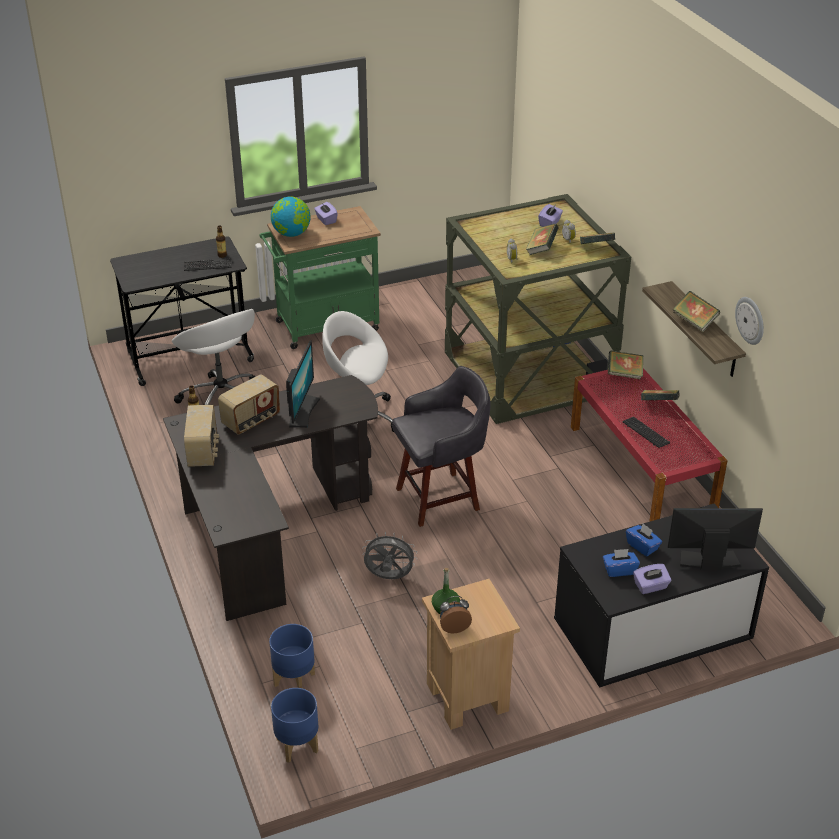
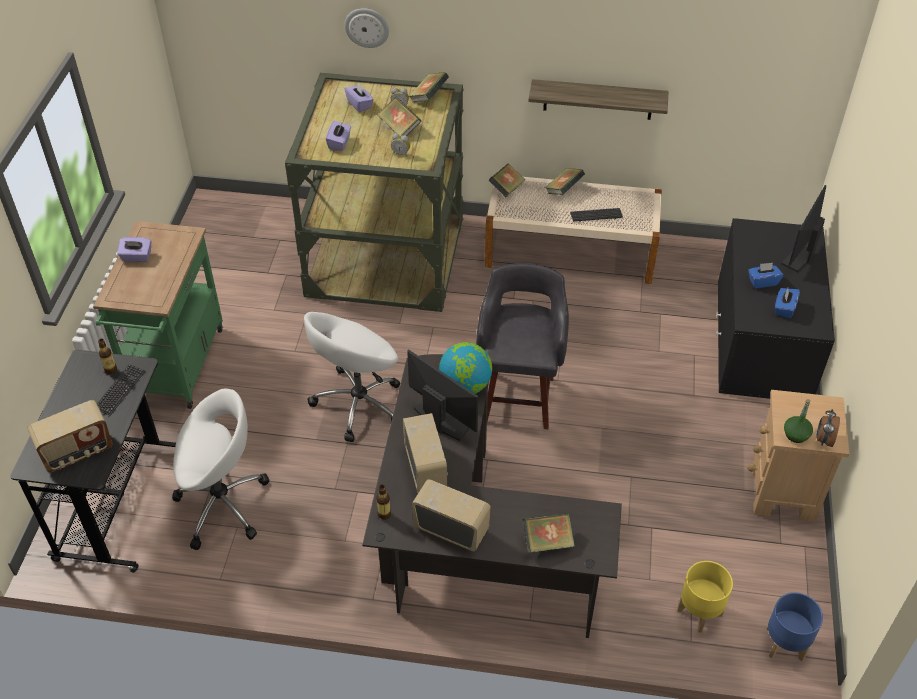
camera: 60 degrees left, 10 degrees up
(146, 272) = (77, 452): none -> radio
(291, 234) = (137, 294): globe -> globe (465, 385)
(294, 679) = (699, 612): blue planter -> yellow planter
(389, 578) = (603, 482): grey fan -> none
(642, 468) = (570, 251): red bench -> beige bench
(651, 586) = (813, 300): purple tissue box -> purple tissue box (339, 143)
(694, 322) = (604, 95): book -> book (547, 542)
(750, 320) = (671, 60): wall clock -> wall clock (367, 27)

